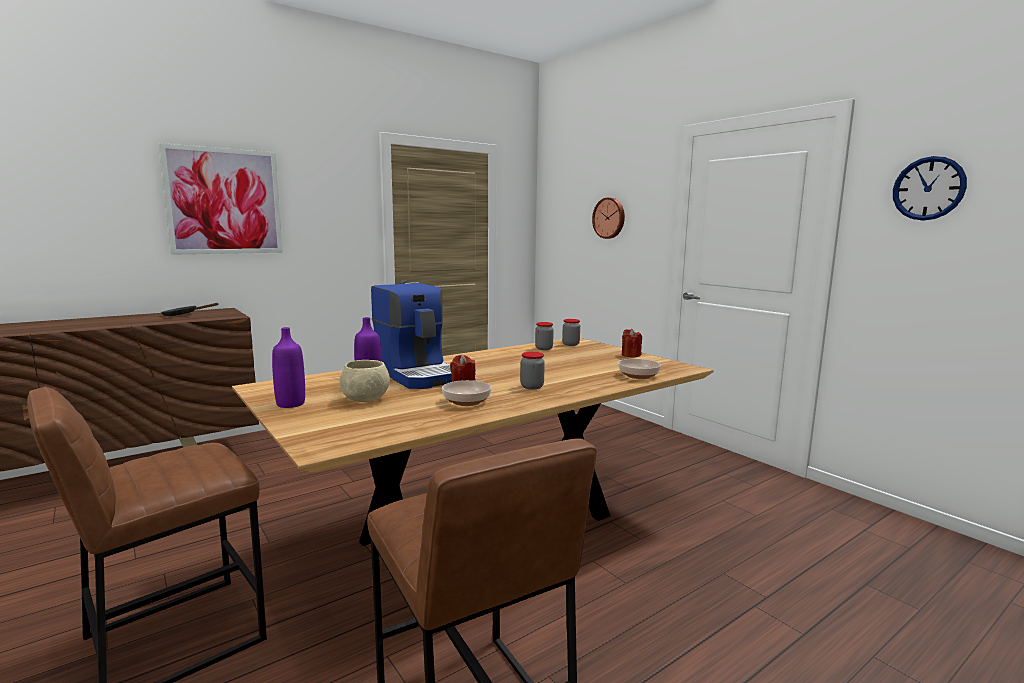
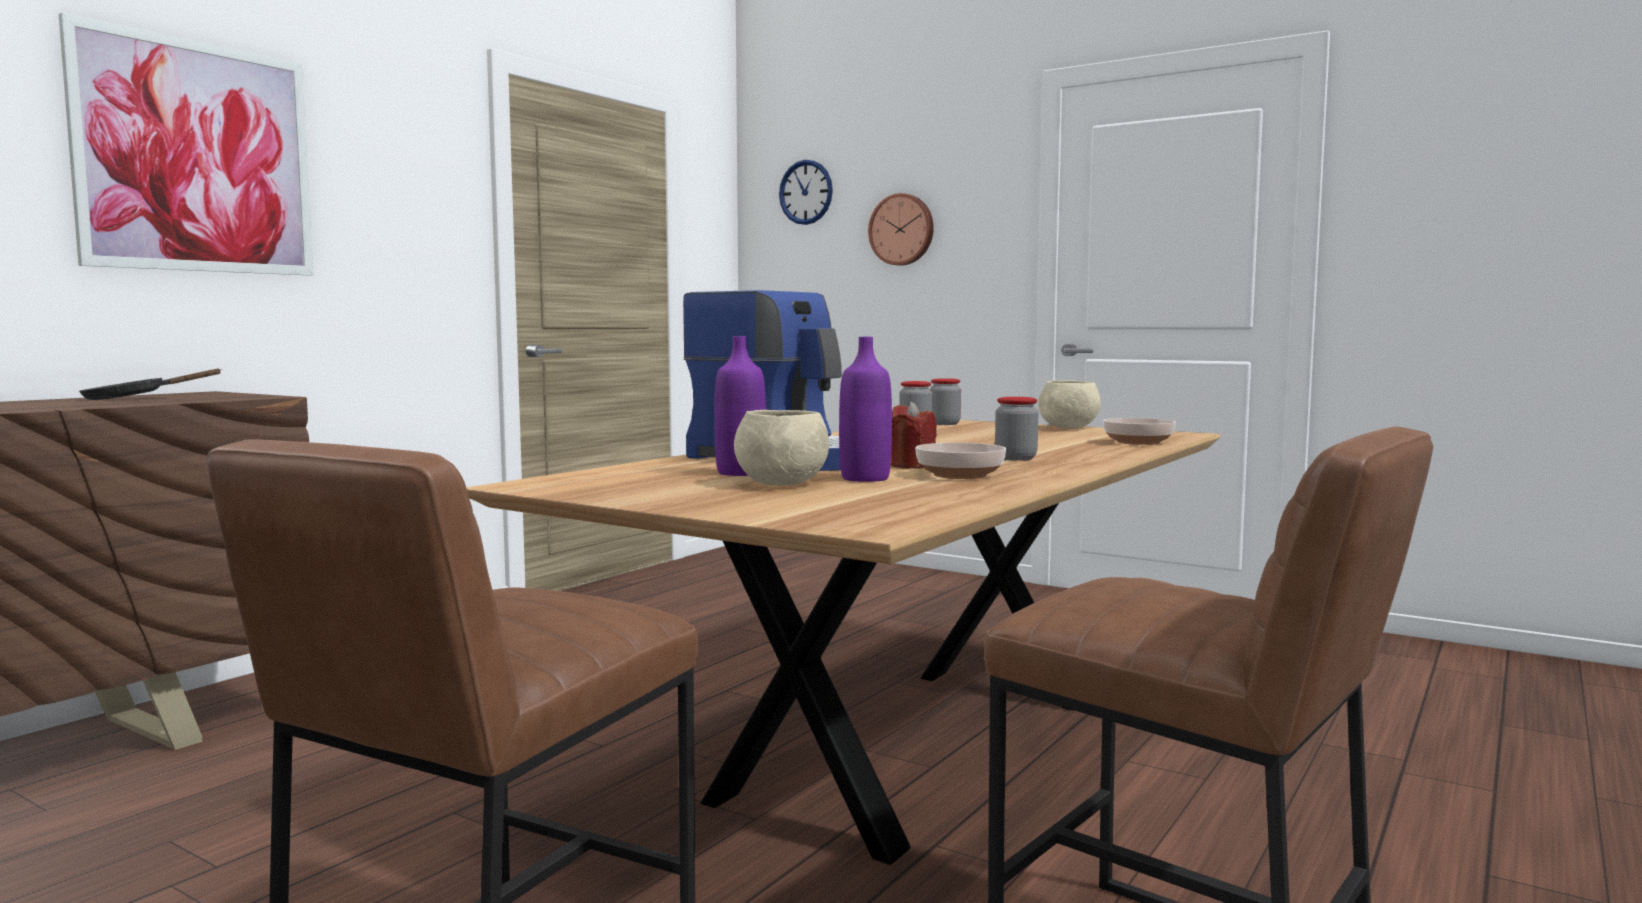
camera: 20 degrees left, 5 degrees down
(290, 404) = (656, 496): purple bottle -> purple bottle (865, 478)
(631, 355) = (1068, 428): red candle -> beige bowl
(928, 188) = (1451, 158): wall clock -> wall clock (806, 192)

